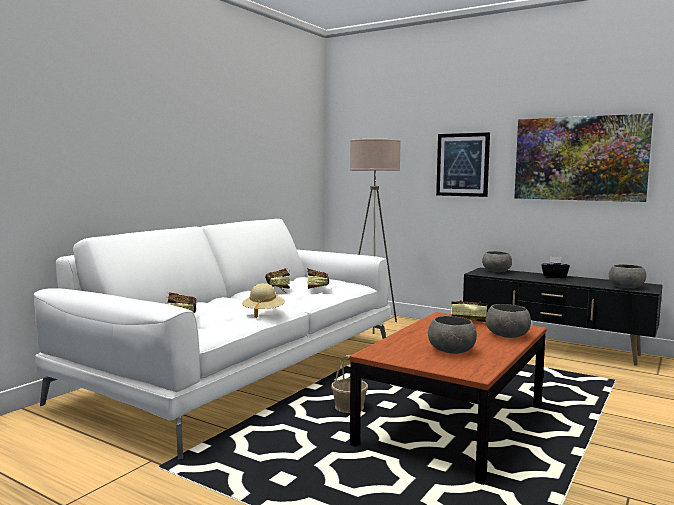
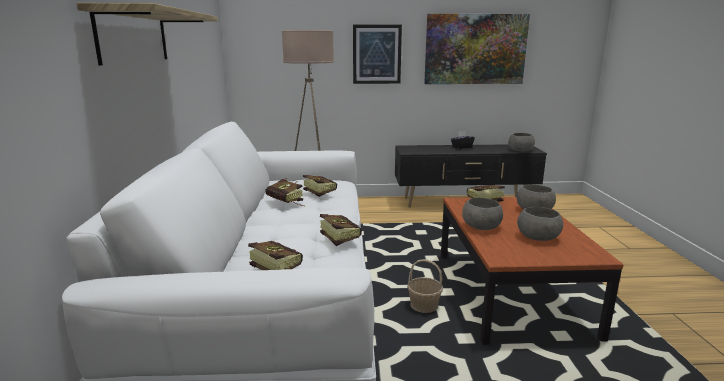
camera: 35 degrees left, 10 degrees up
(174, 142) = (134, 36): none -> shelf
(263, 312) = (337, 238): beige hat -> book
(496, 271) = (416, 148): grey bowl -> grey bowl (481, 226)

